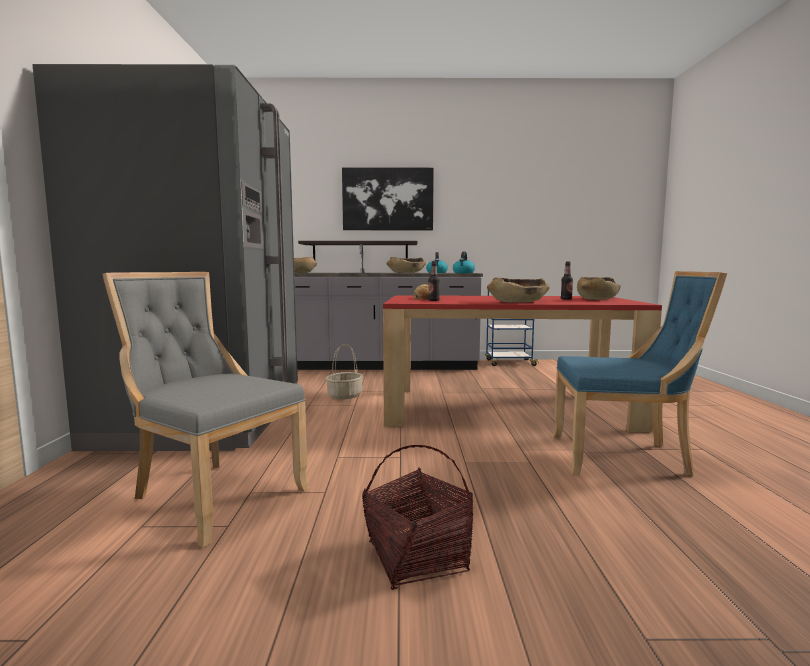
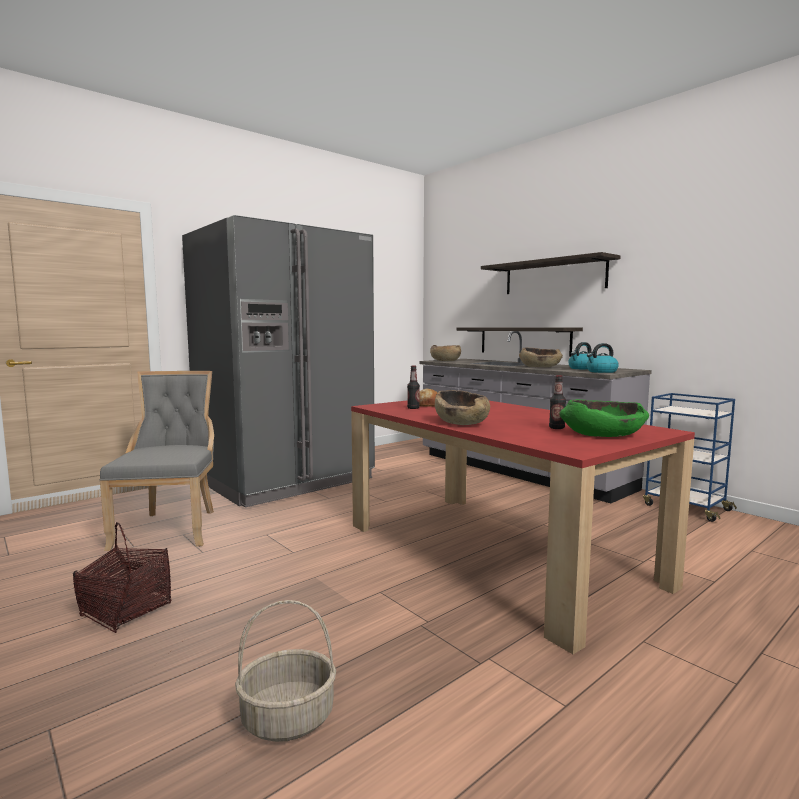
camera: 50 degrees right, 0 degrees up
(345, 396) = (403, 491): basket -> basket (287, 719)
(388, 199) = (554, 276): picture -> shelf
(597, 299) = (602, 434): brown bowl -> green bowl
(624, 457) = (440, 651): blue chair -> none

